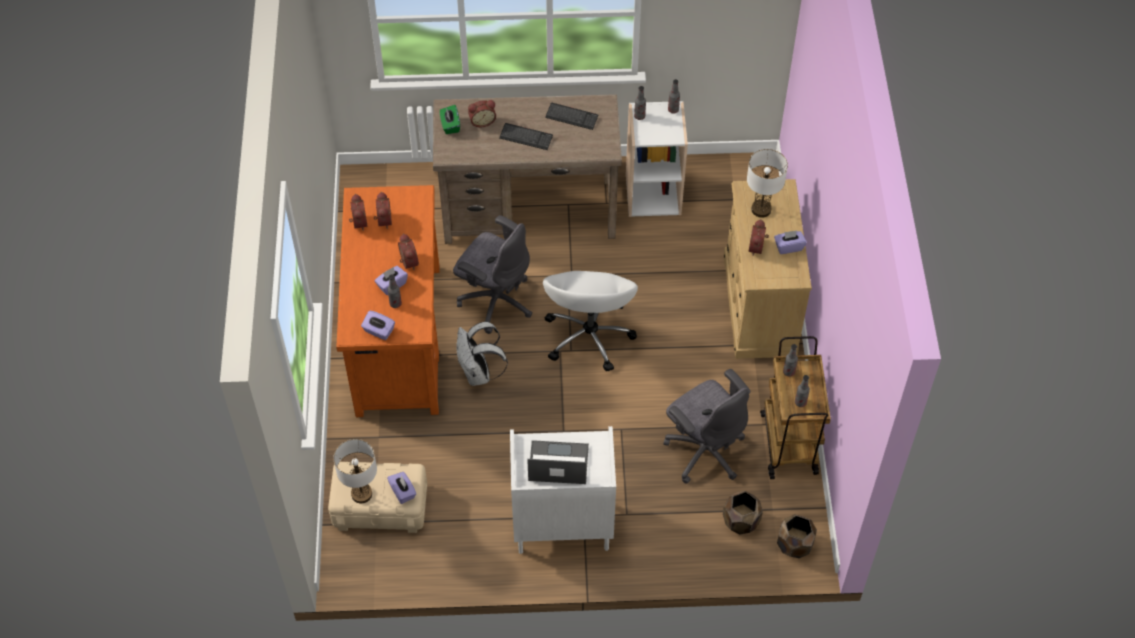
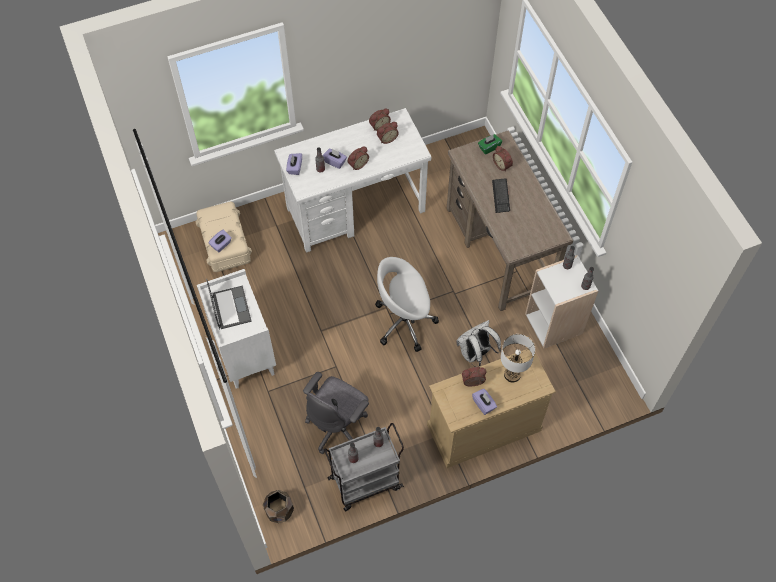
camera: 70 degrees right, 5 degrees up
(361, 494) = (212, 223): table lamp -> none
(397, 339) = (355, 209): orange desk -> white desk
(479, 373) = (347, 264): white backpack -> white backpack (475, 354)
(495, 300) = (412, 254): grey office chair -> none
(571, 117) = (534, 218): keyboard -> none
(740, 521) = (286, 468): brown planter -> none
(789, 444) = (365, 483): brown cart -> grey cart

